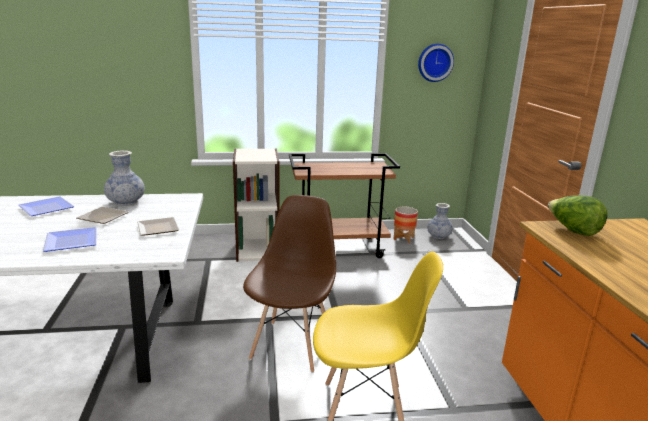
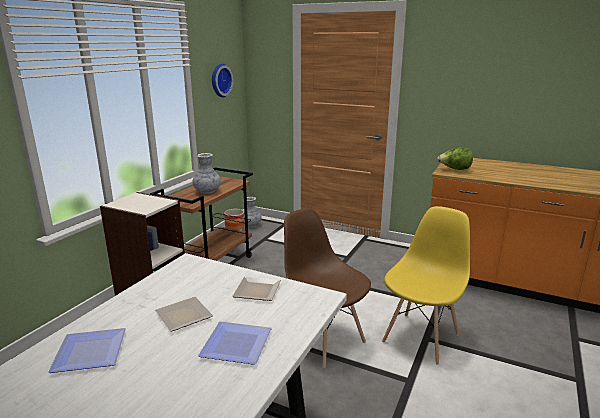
camera: 55 degrees left, 0 degrees up
(126, 202) = (151, 295): vase -> vase (207, 191)

